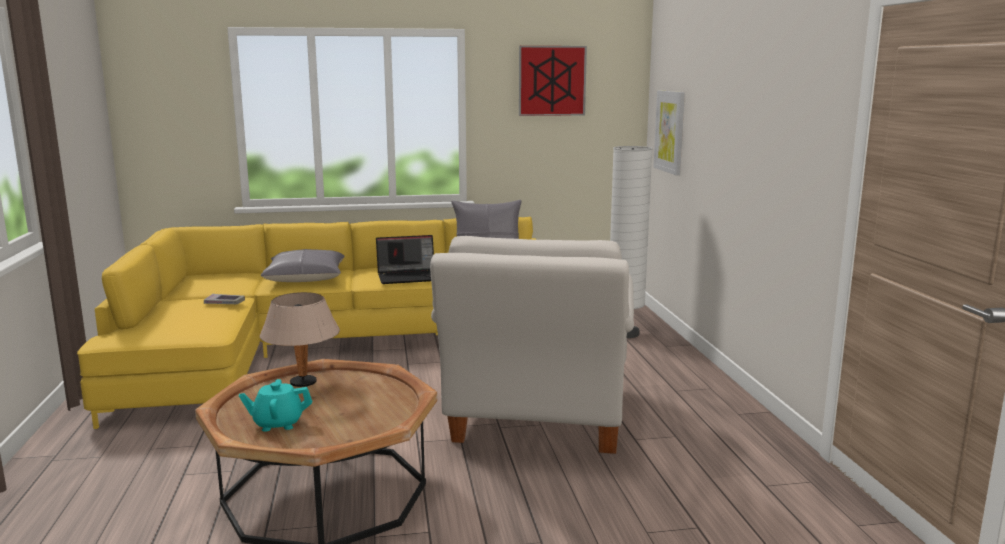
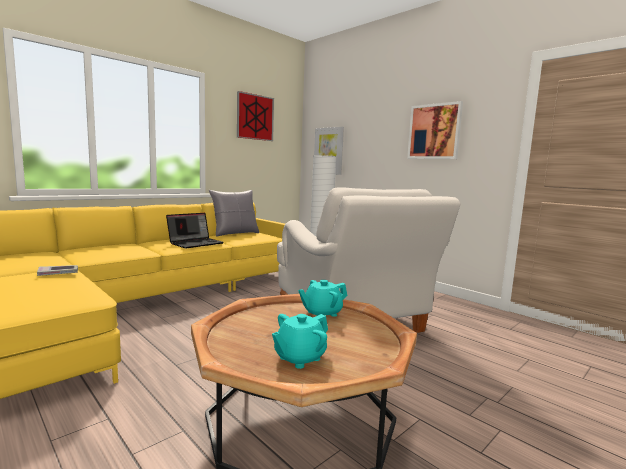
camera: 35 degrees left, 5 degrees down
(303, 383) = (251, 321): beige table lamp -> none
(305, 278) = (109, 250): grey pillow -> none
(378, 390) = (322, 313): none -> turquoise teapot
(768, 118) = (434, 131): none -> picture

